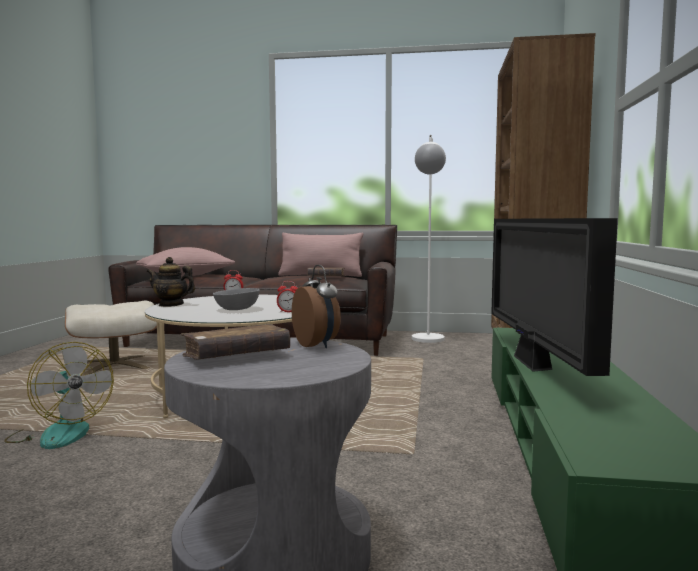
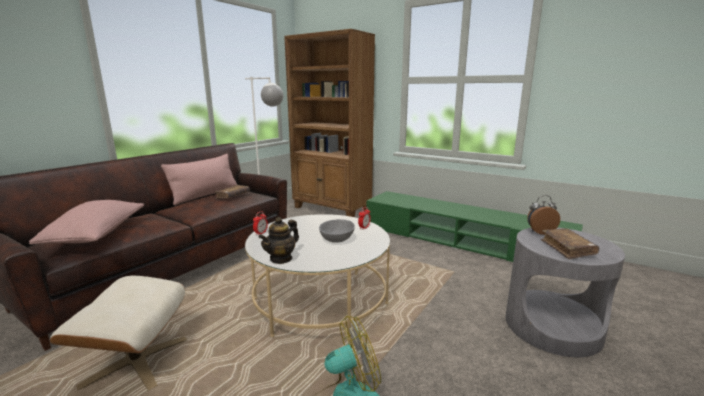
camera: 65 degrees left, 10 degrees up
(532, 364) = (447, 212): television -> none

